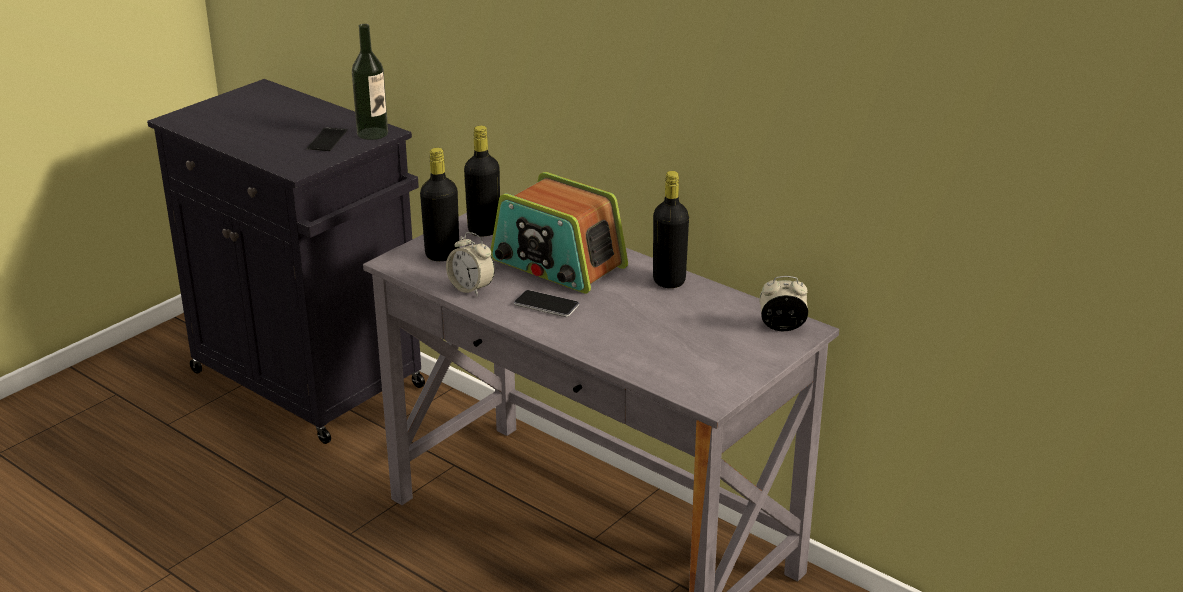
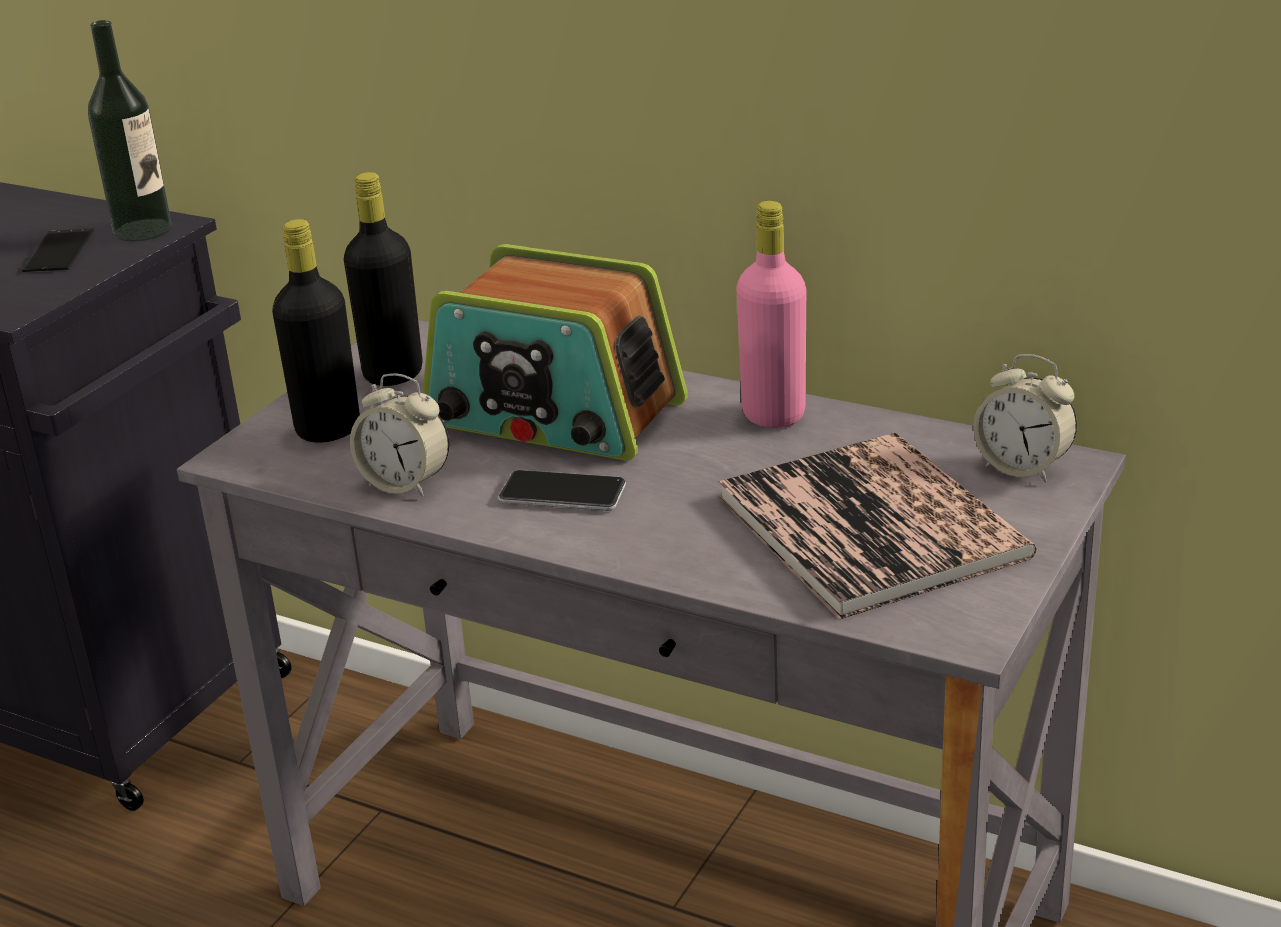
camera: 10 degrees left, 0 degrees up
(669, 281) = (773, 414): black bottle -> pink bottle
(691, 344) = (871, 526): none -> book
(782, 327) = (1022, 467): alarm clock -> alarm clock turned 135 degrees counterclockwise

